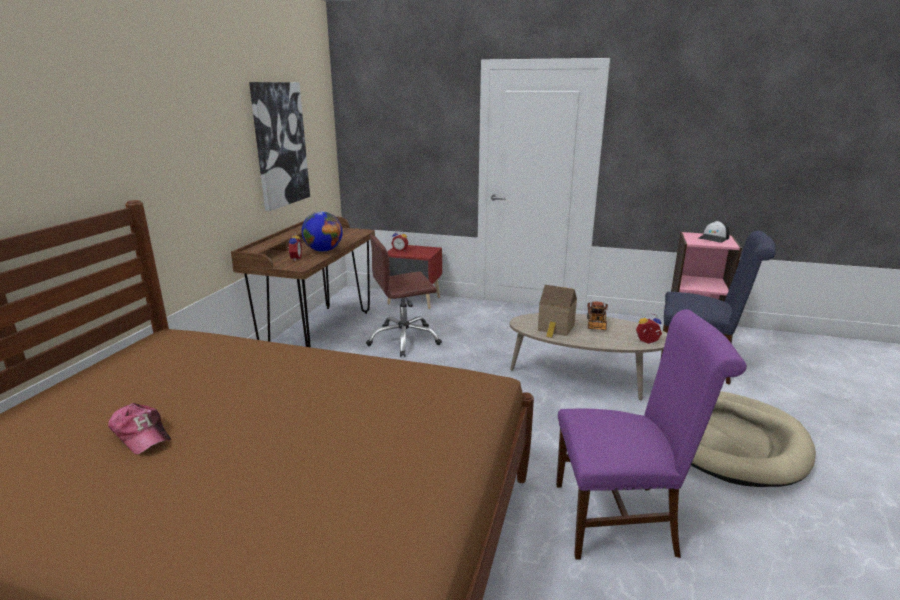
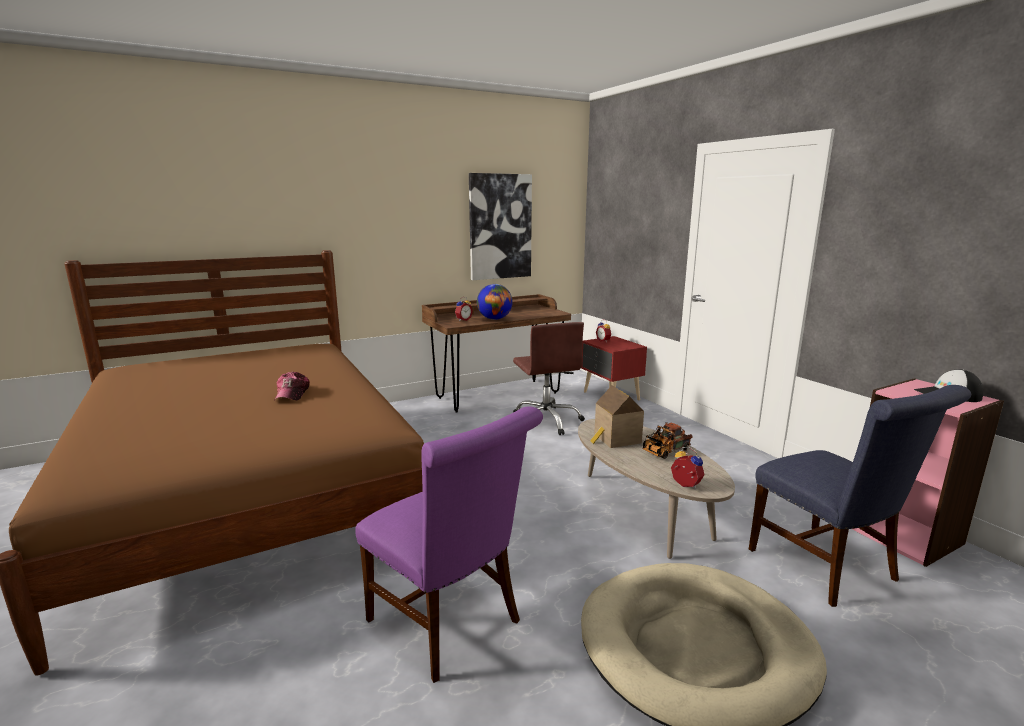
camera: 45 degrees right, 5 degrees down
(141, 434) = (195, 380): cap -> cap (292, 394)
(404, 340) = (546, 421): brown office chair -> brown office chair turned 135 degrees counterclockwise

